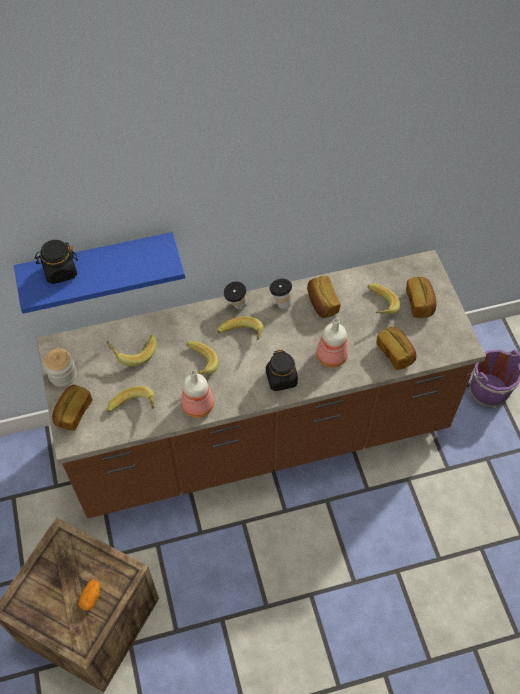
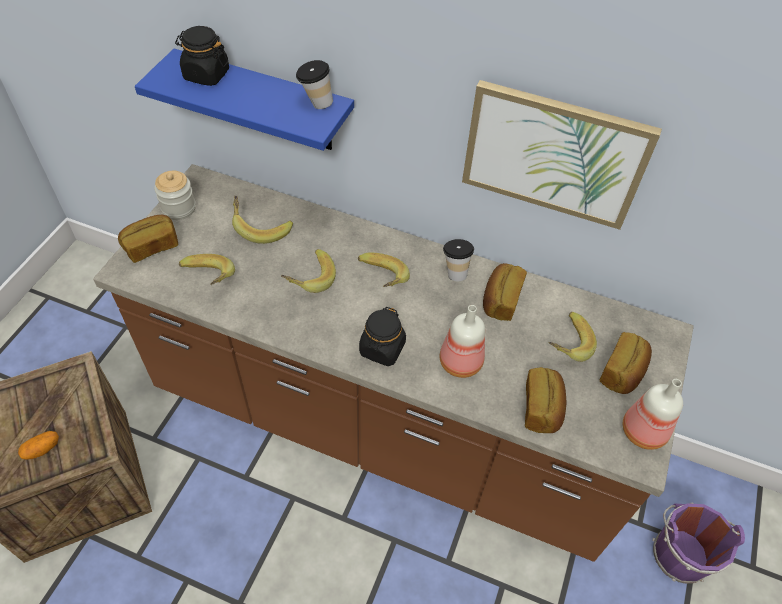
camera: 35 degrees right, 5 degrees down
(197, 405) = (270, 317): bottle -> bottle (643, 430)
(236, 306) = (404, 247): cup -> cup (315, 104)
(321, 199) = (554, 154): none -> picture

